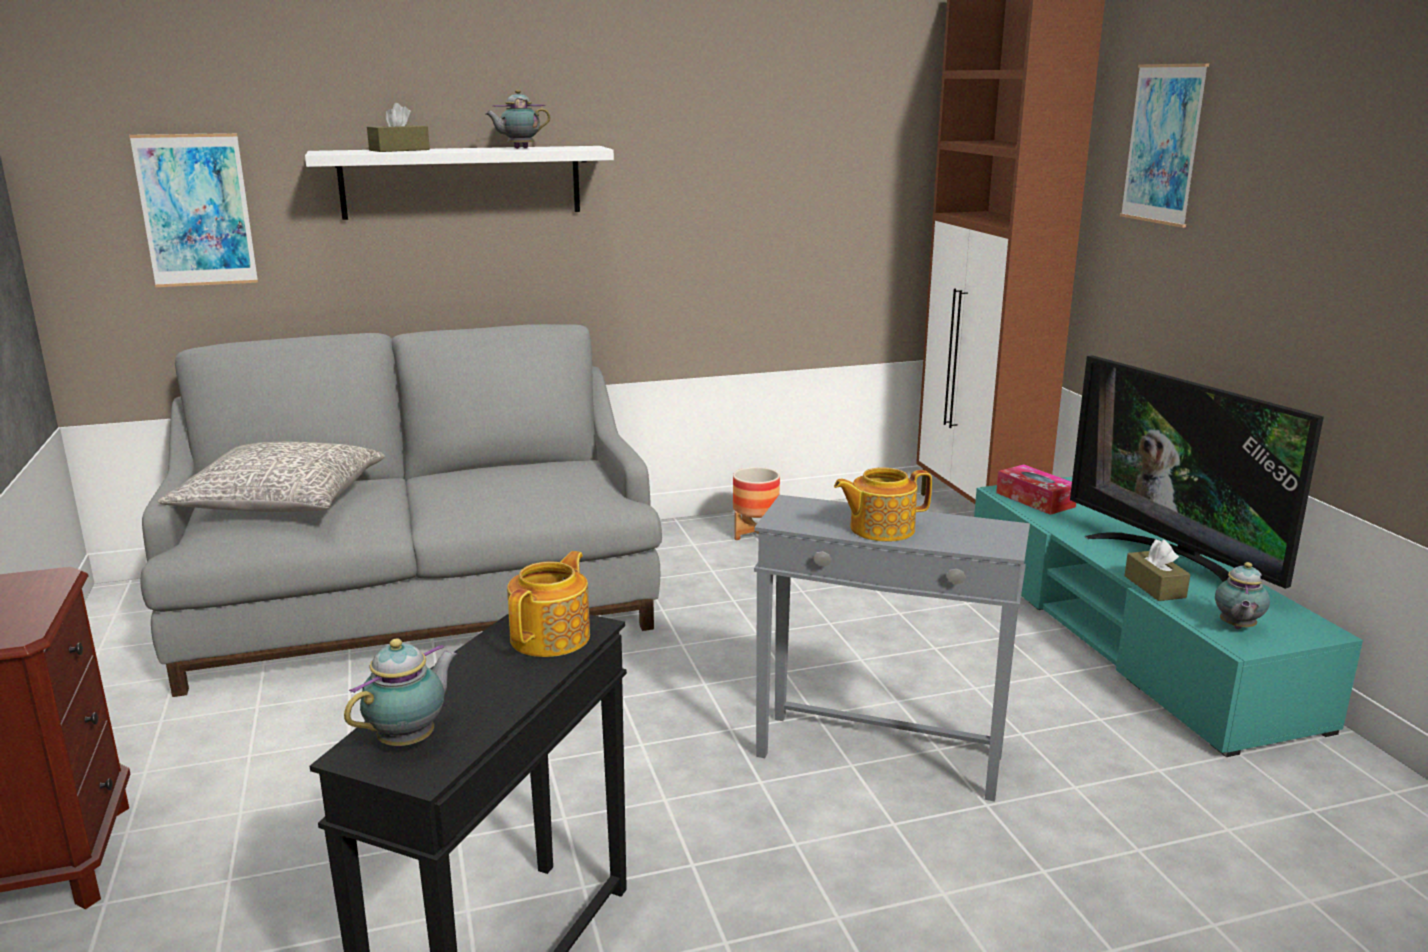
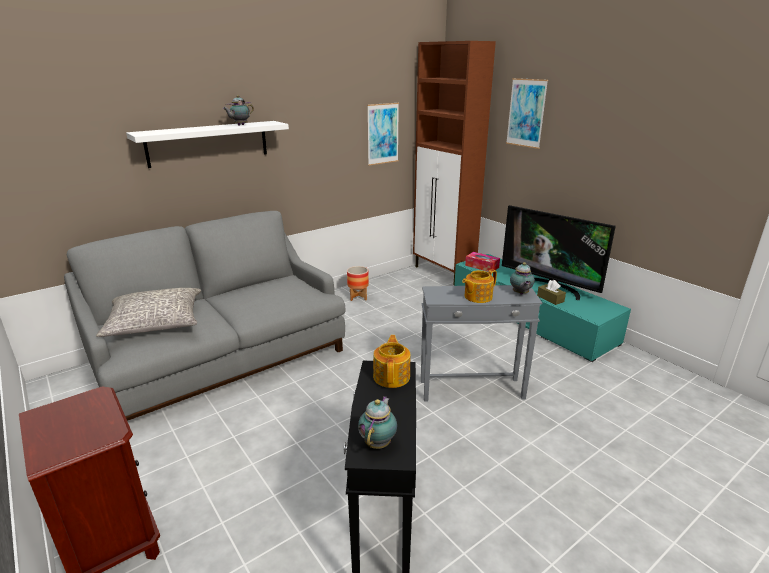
camera: 20 degrees left, 5 degrees up
(196, 210) = (65, 169): picture -> picture (383, 134)
(399, 150) = (179, 129): brown tissue box -> none
(1236, 627) = (588, 311): teapot -> teapot (520, 293)

